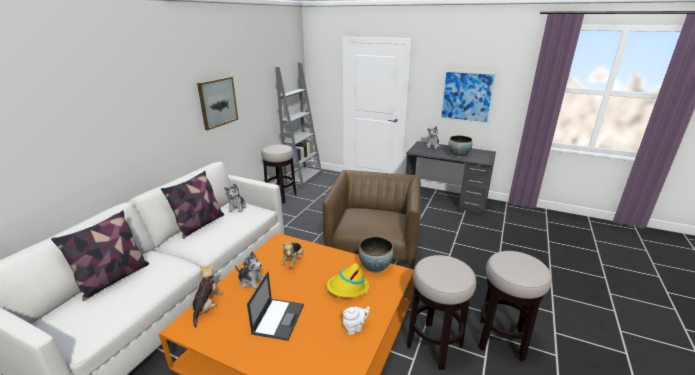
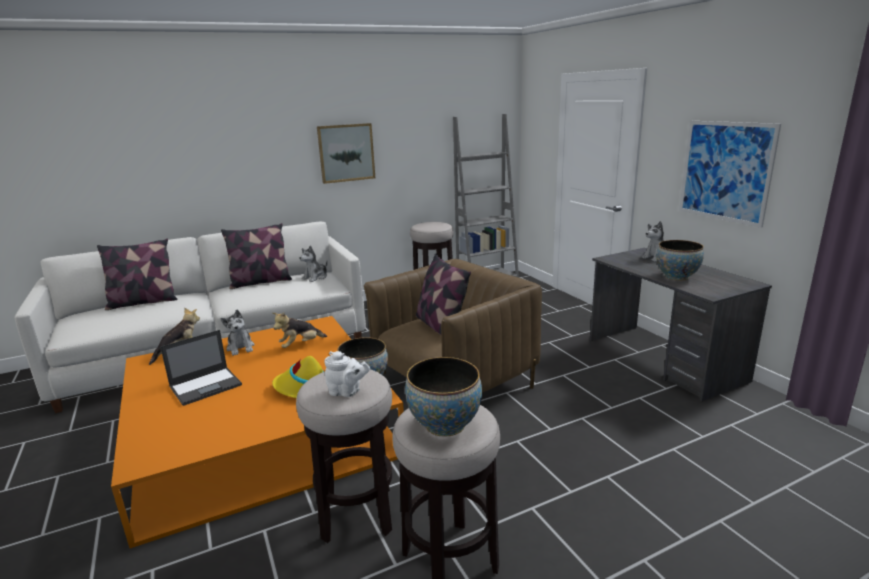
camera: 40 degrees right, 5 degrees down
(355, 328) = (245, 424): white teapot -> white teapot (347, 392)
(369, 216) = (440, 326): none -> pillow
(525, 267) = (445, 425): none -> bowl

